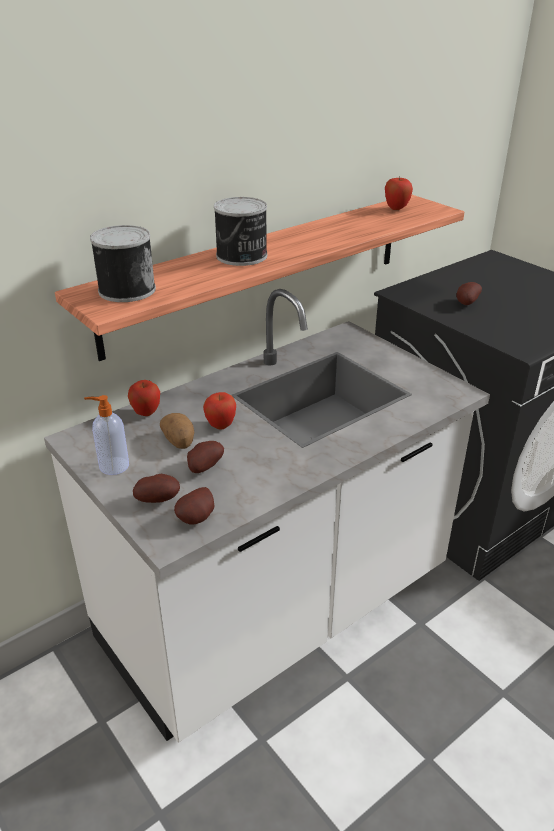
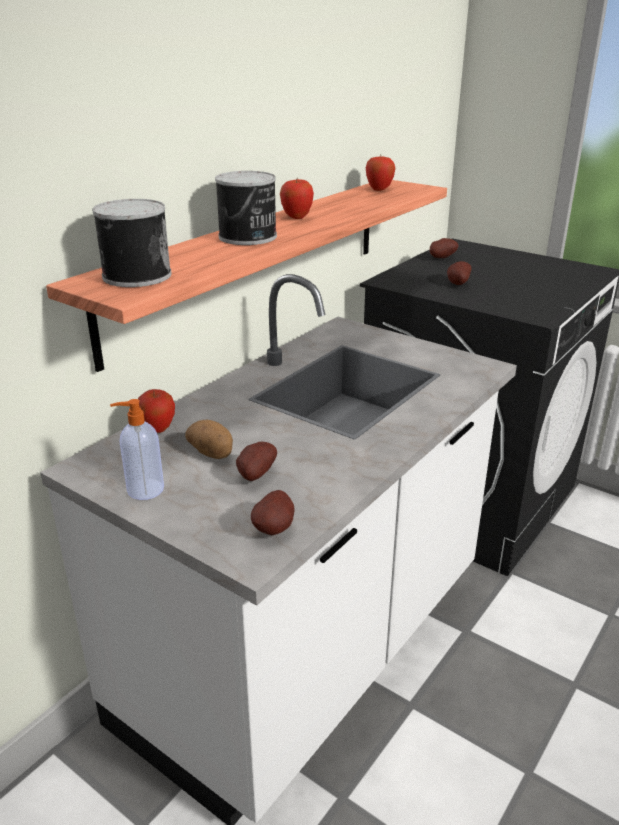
camera: 15 degrees left, 5 degrees down
(159, 499) = (218, 516): potato -> potato (441, 258)
(221, 426) = (252, 431): apple -> apple (296, 217)

